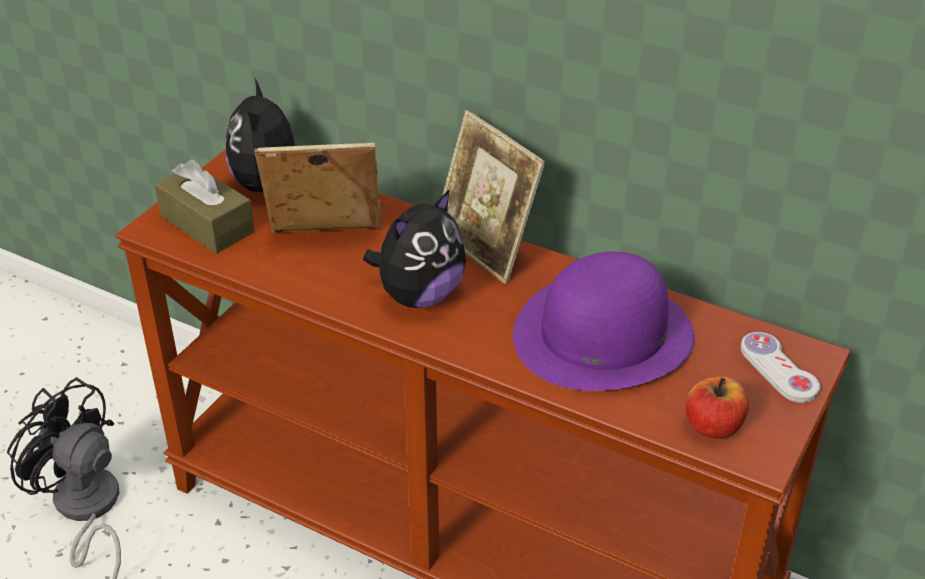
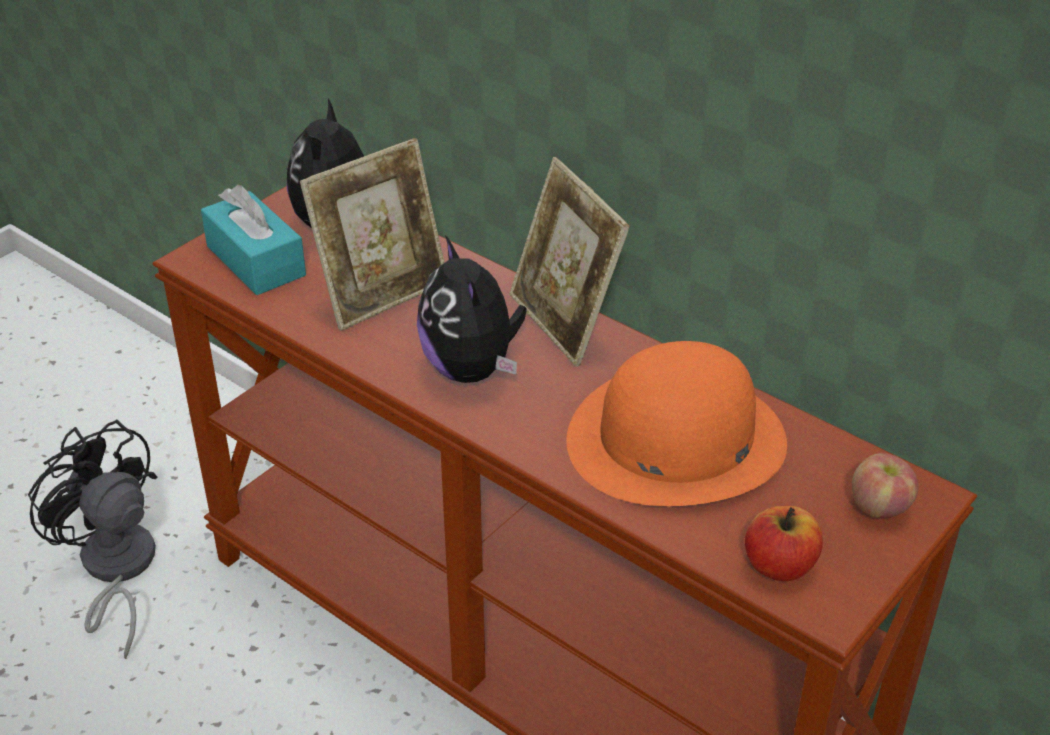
camera: 10 degrees right, 0 degrees up
(207, 224) = (256, 261): brown tissue box -> turquoise tissue box
(325, 241) = (382, 294): picture frame -> picture frame turned 135 degrees clockwise
(419, 295) = (472, 369): plush toy -> plush toy turned 105 degrees clockwise
(603, 335) = (675, 440): purple hat -> orange hat
(778, 369) = (879, 507): white game controller -> apple

